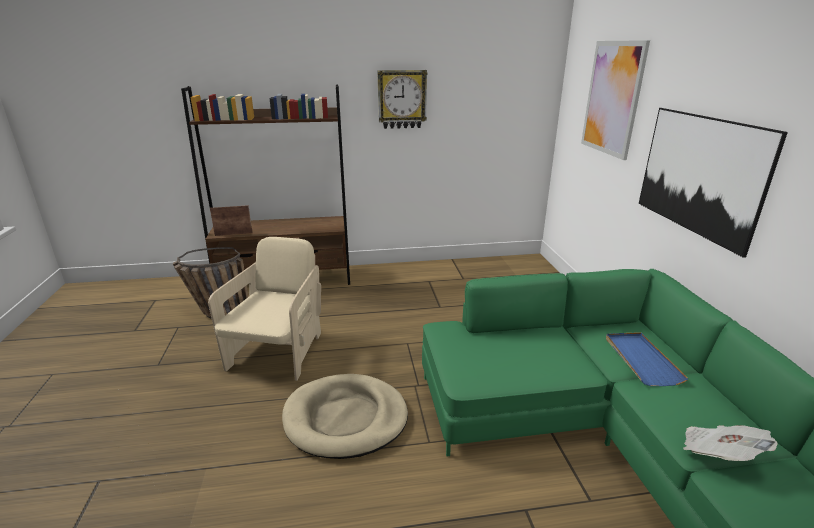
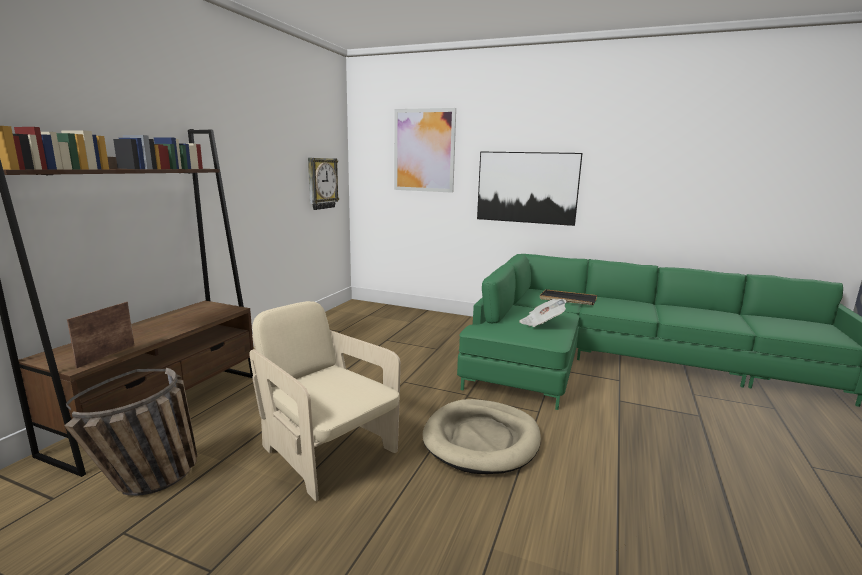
camera: 60 degrees left, 10 degrees down
(402, 99) = (248, 152): wall clock -> wall clock (321, 183)
(641, 360) = (567, 299): blue tray -> black tray
(719, 454) = (652, 312): newspaper -> newspaper (541, 323)

